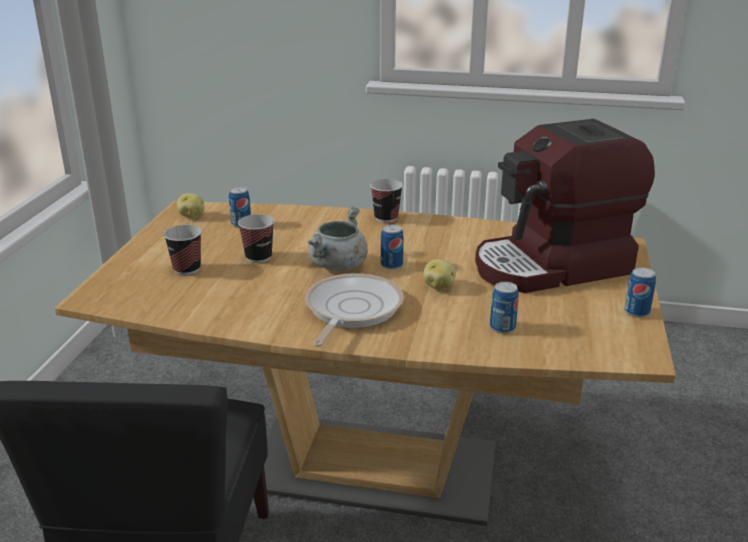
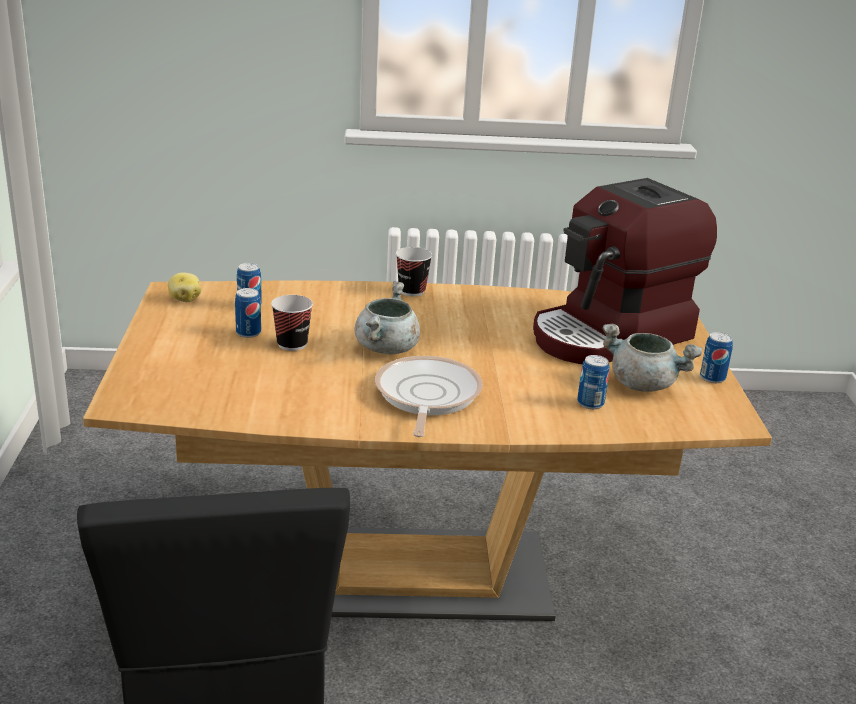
camera: 15 degrees left, 0 degrees up
(187, 269) = (216, 363): cup -> none
(391, 265) = (444, 344): can -> can (248, 333)
(439, 286) = (506, 364): potato -> none
(564, 313) = (644, 384): none -> grey cooking pot

